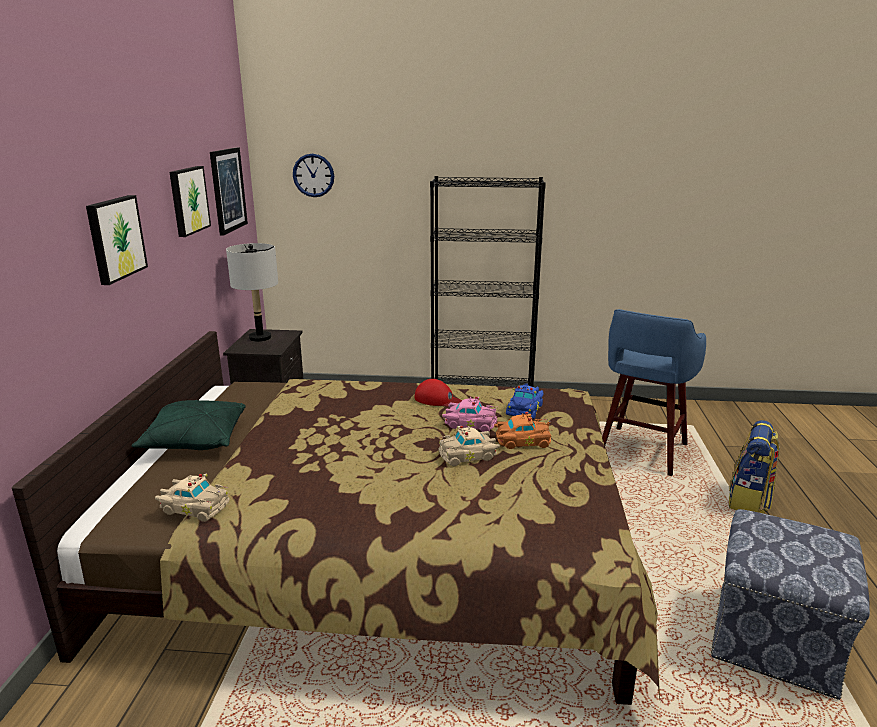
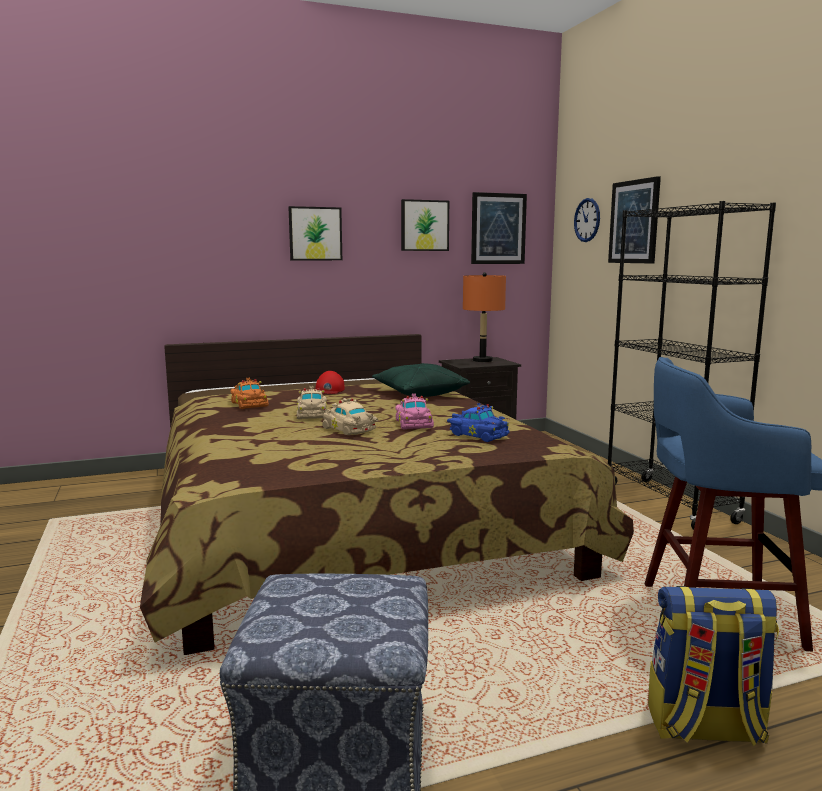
camera: 65 degrees right, 10 degrees down
(194, 507) = (218, 394): beige toy car -> beige toy car (313, 414)
(195, 440) = (309, 384): green pillow -> green pillow (419, 393)
(260, 338) = (482, 360): grey table lamp -> orange table lamp
(385, 181) = (634, 222): none -> picture
(437, 399) = (452, 411): red cap -> red cap (329, 390)
(521, 441) = (400, 440): orange toy car -> orange toy car (249, 404)
(525, 409) = (478, 435): blue toy car -> blue toy car turned 135 degrees counterclockwise

